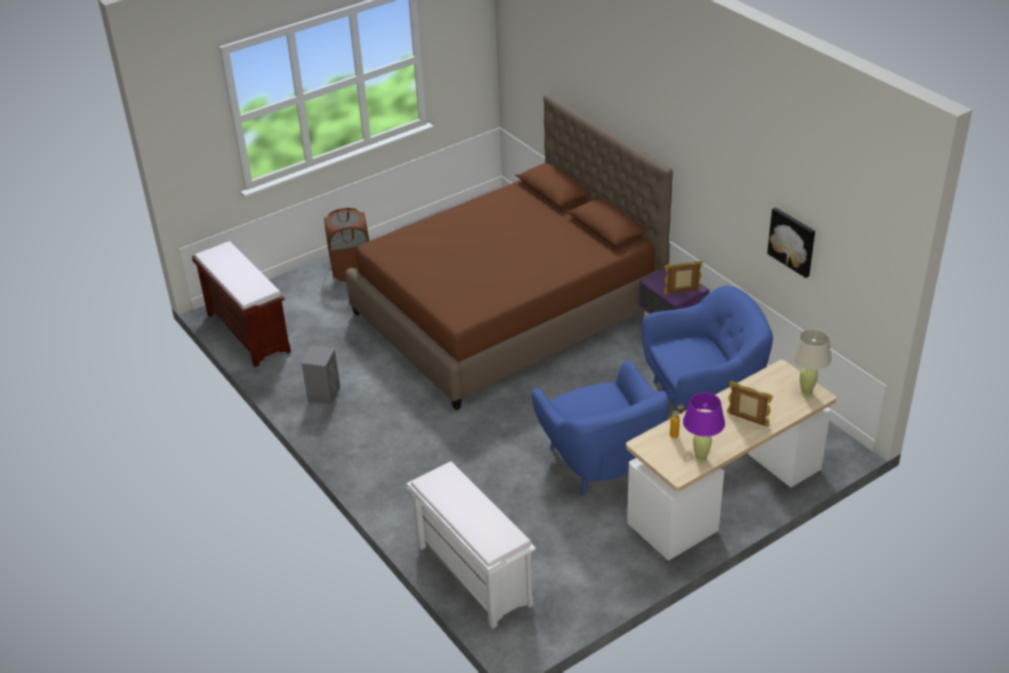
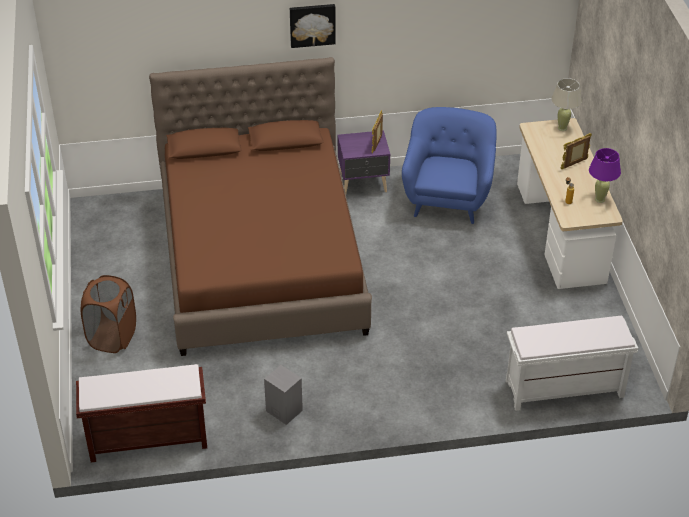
camera: 65 degrees left, 5 degrees up
(601, 462) = (485, 277): blue armchair -> none
(792, 241) = (467, 45): picture -> picture (312, 24)

